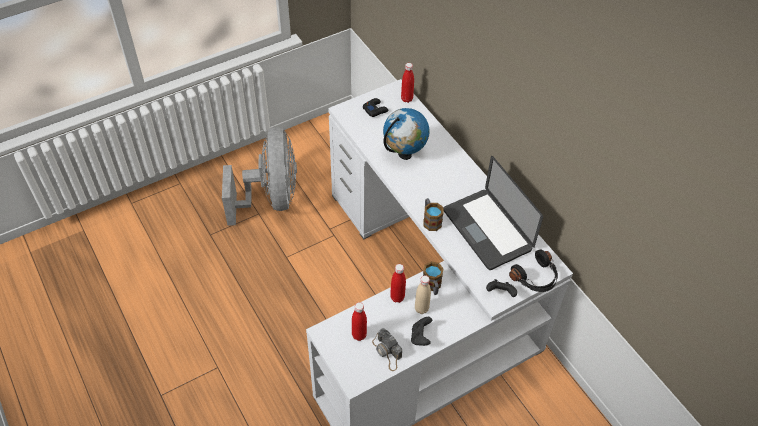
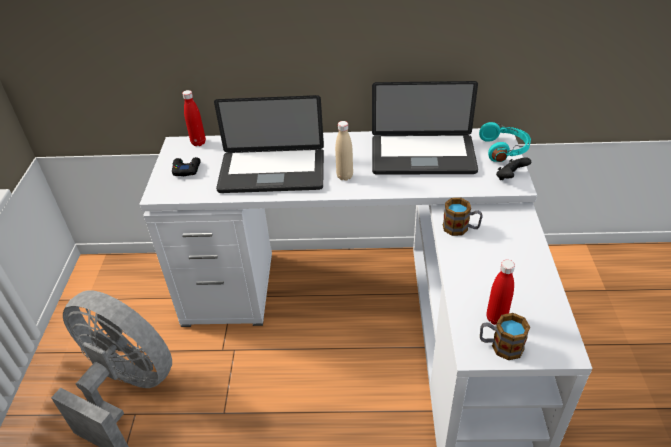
camera: 55 degrees left, 10 degrees down
(387, 352) = (535, 302): camera -> none
(397, 297) = (459, 262): red bottle -> none
(404, 154) = (272, 172): globe -> laptop
(420, 337) = (526, 265): black game controller -> none
(421, 309) = (487, 249): beige bottle -> beige bottle (344, 176)
(430, 220) = (379, 188): mug -> mug (500, 346)
(536, 278) = (504, 149): black headphones -> turquoise headphones

